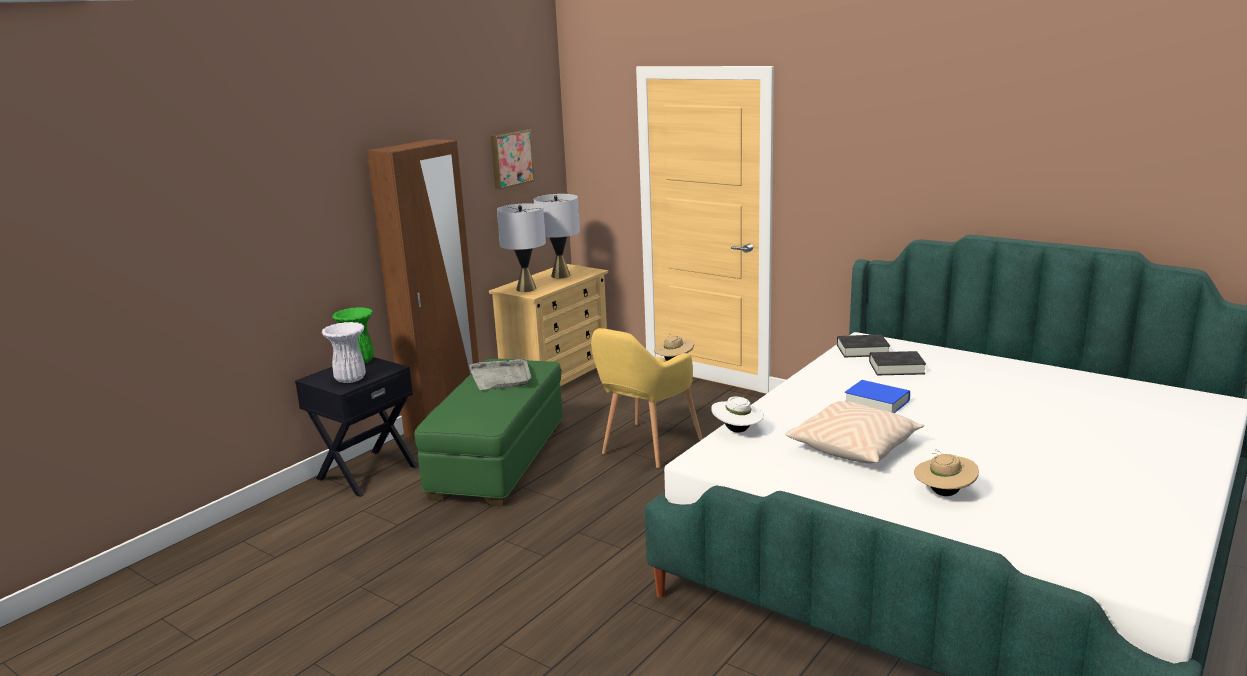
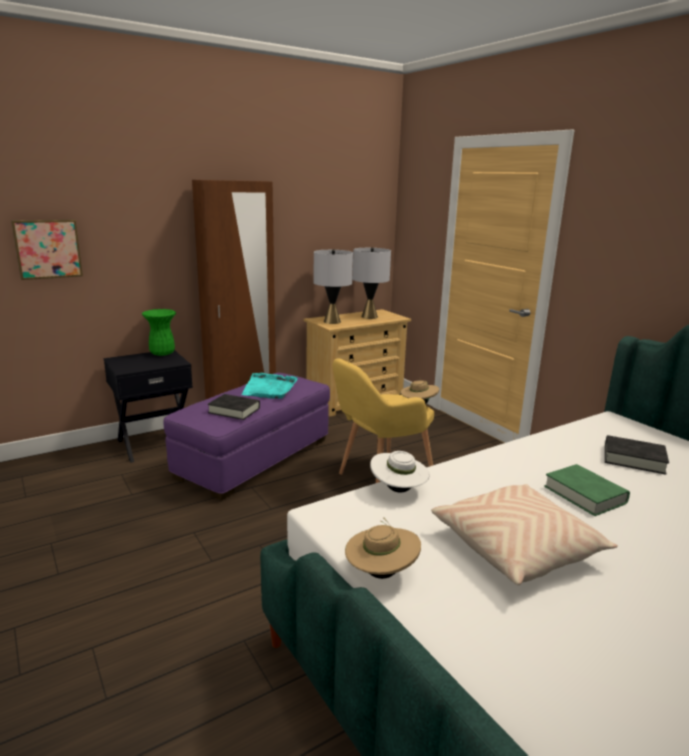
camera: 20 degrees right, 0 degrees up
(350, 379) = (138, 365): white vase -> none
(498, 460) = (254, 458): green ottoman -> purple ottoman
(501, 377) = (269, 388): grey tray -> turquoise tray
(510, 158) = (339, 212): picture -> picture (47, 248)
(862, 350) = (605, 431): black book -> black book (234, 410)
(877, 402) = (584, 494): blue book -> green book
(943, 493) = (601, 663): beige hat -> beige hat (381, 572)

